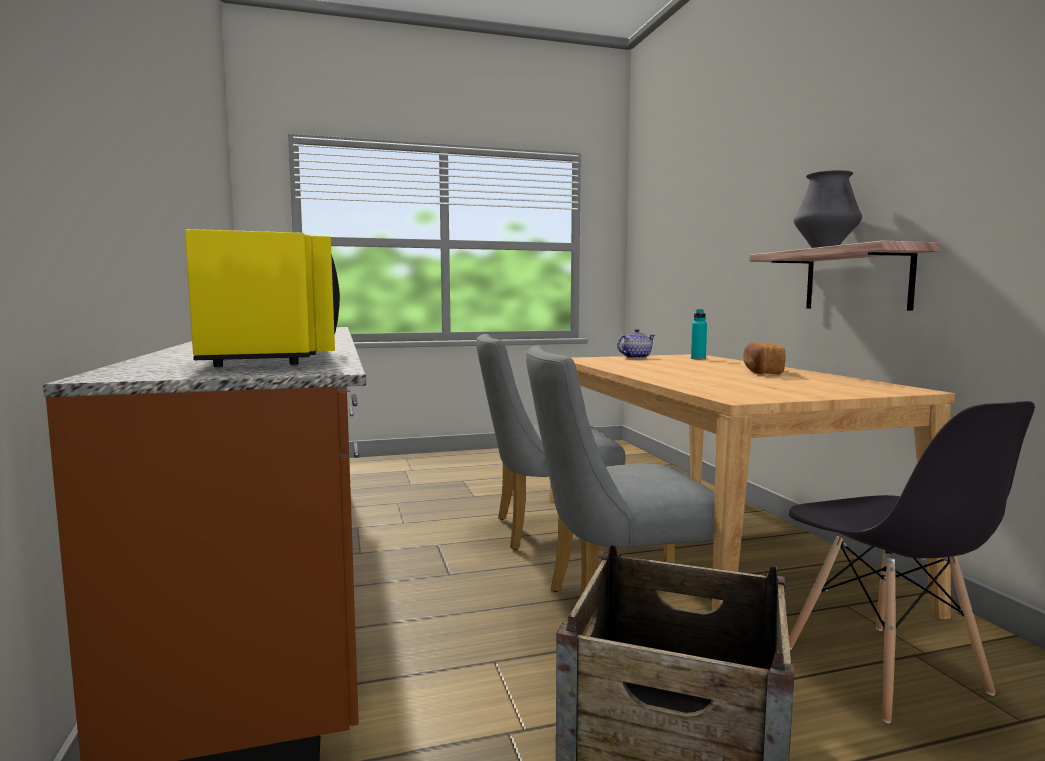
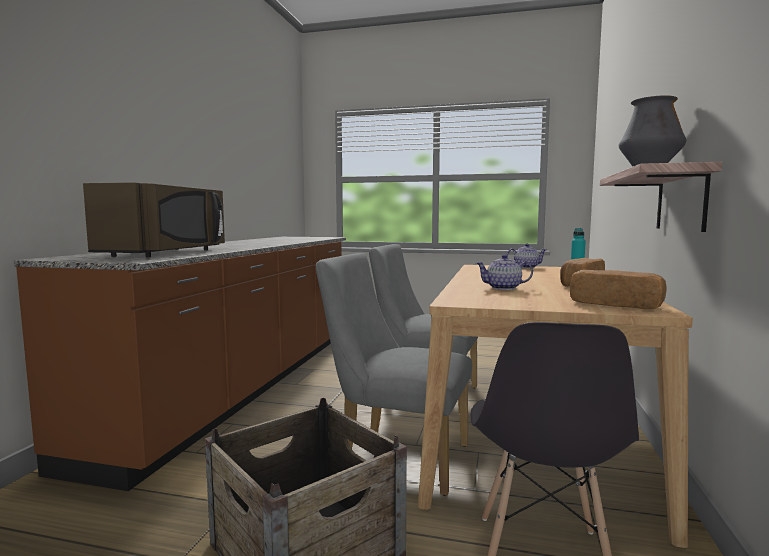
camera: 30 degrees right, 0 degrees up
(273, 357) = (168, 253): yellow microwave -> brown microwave
(714, 380) = (504, 288): none -> teapot
(865, 387) = (615, 304): none -> bread

